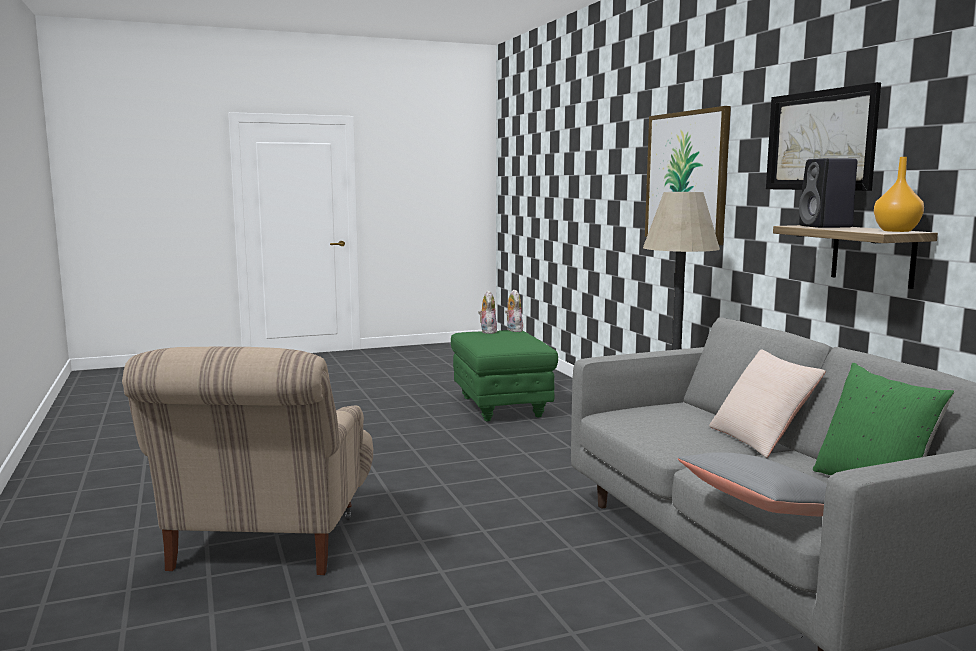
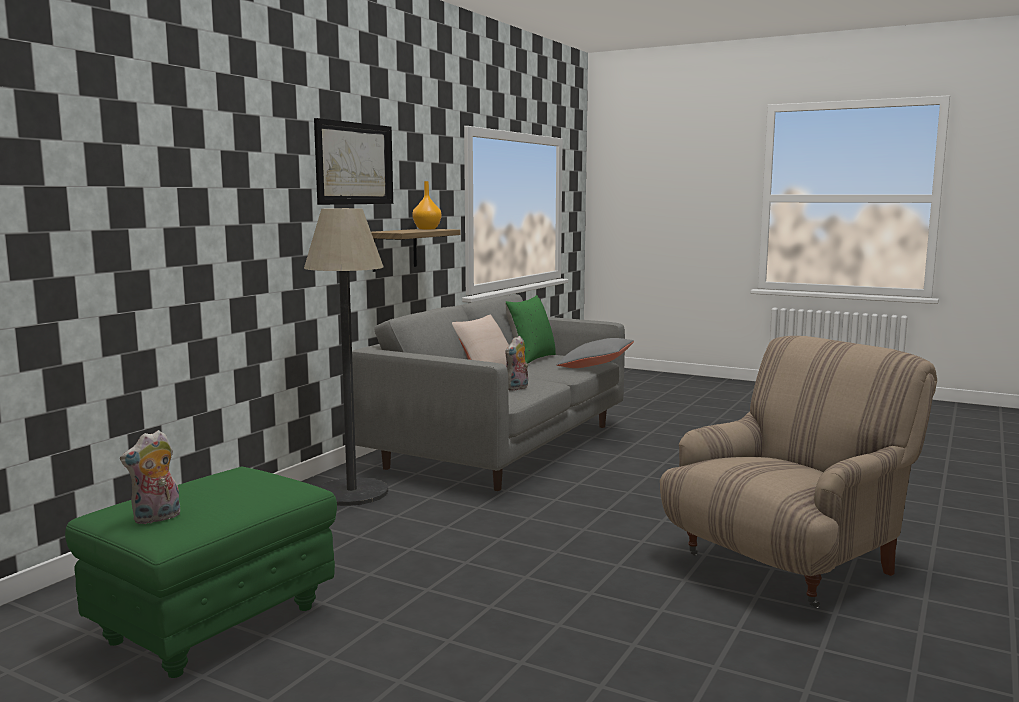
camera: 130 degrees left, 0 degrees up
(513, 330) = (108, 512): plush toy -> plush toy (517, 388)
(686, 176) = (210, 192): picture -> none
(826, 226) = (399, 231): black speaker -> none

